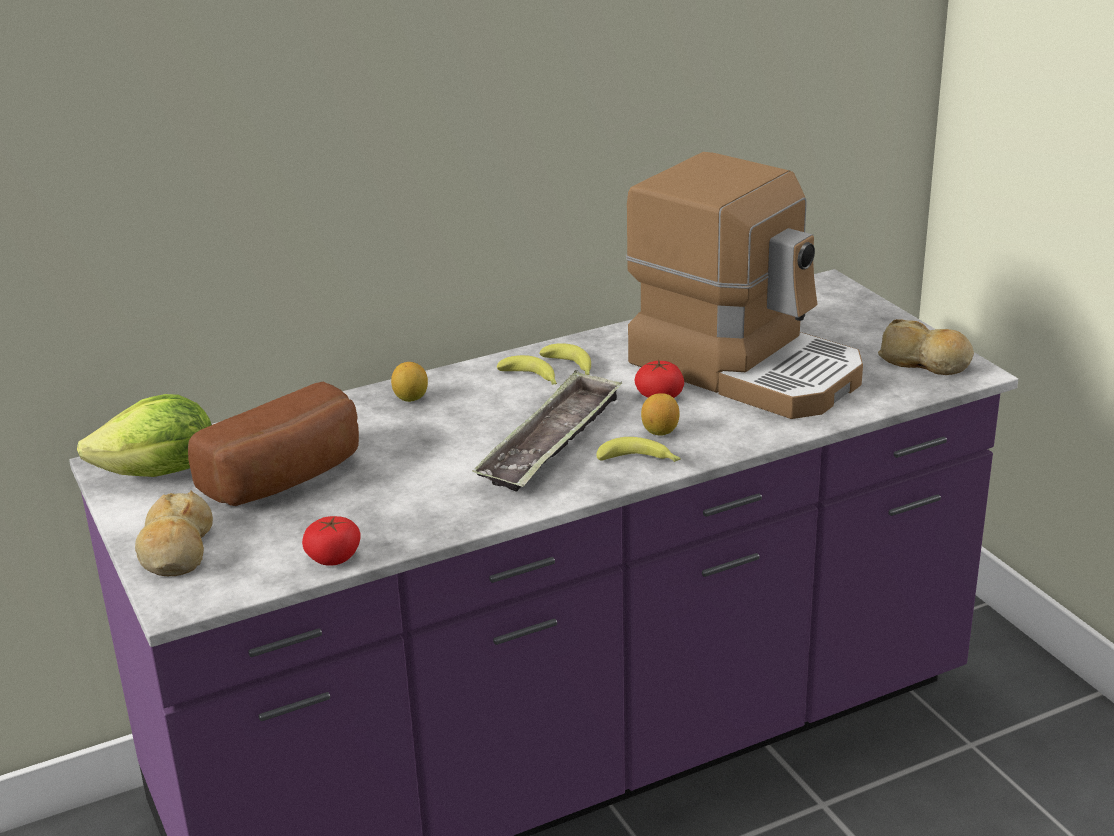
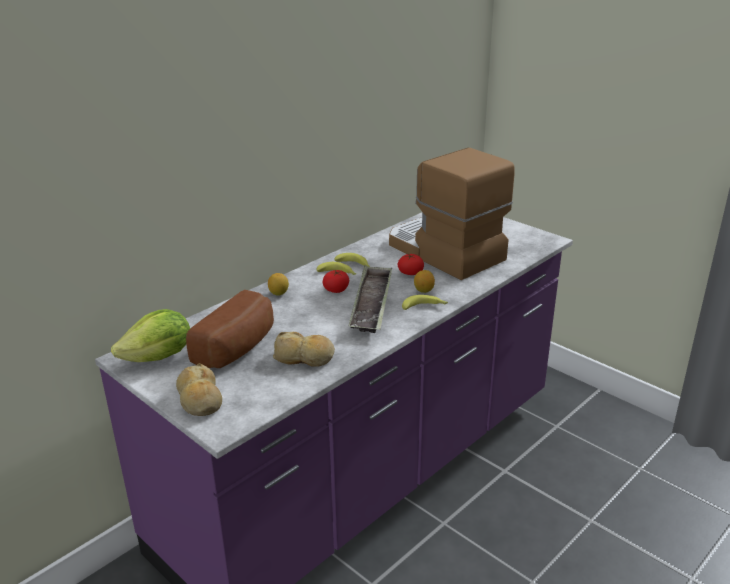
camera: 20 degrees left, 0 degrees up
(333, 557) = (296, 386): tomato -> tomato (336, 289)
(747, 367) = (443, 252): coffee machine -> coffee machine turned 150 degrees counterclockwise
(925, 362) = (526, 238): bread -> bread (304, 358)

